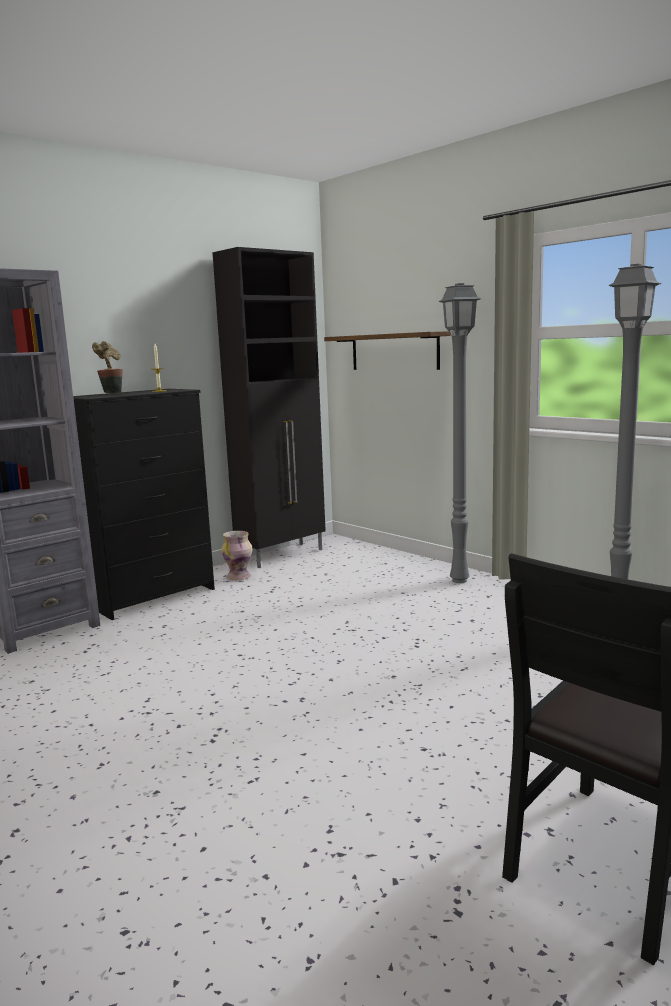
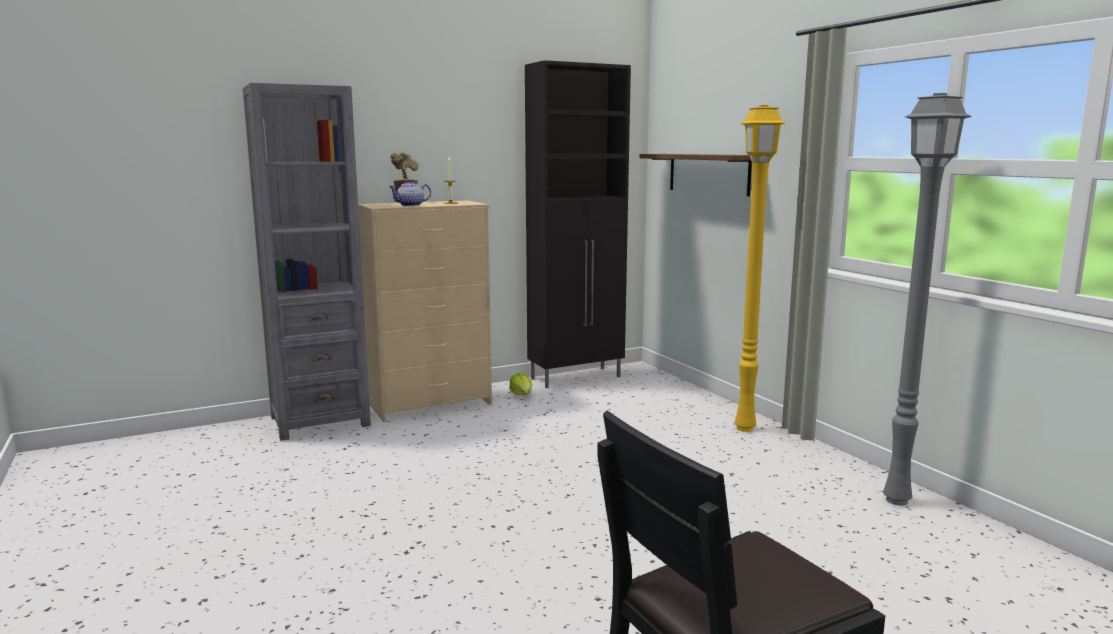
camera: 15 degrees right, 0 degrees up
(122, 394) = (411, 205): none -> teapot
(153, 597) = (431, 404): black dresser -> beige dresser
(239, 577) = (522, 395): vase -> lettuce
(461, 580) = (746, 429): grey floor lamp -> yellow floor lamp

